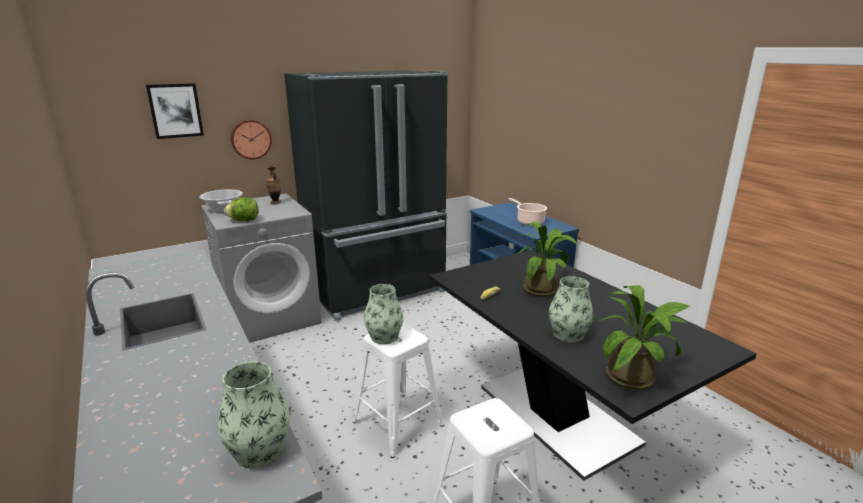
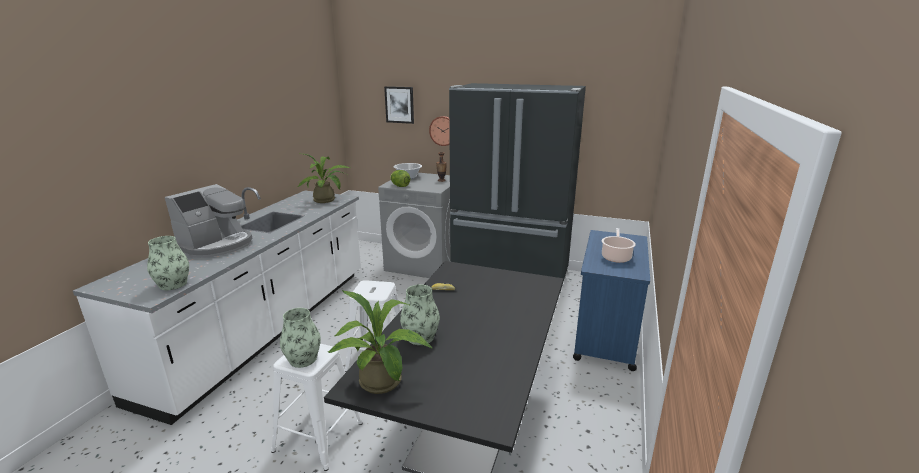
camera: 50 degrees right, 0 degrees up
(164, 380) = (216, 245): none -> coffee machine
(384, 337) = (367, 286): vase -> vase (303, 359)
(543, 289) = (486, 305): potted plant -> potted plant (327, 200)

